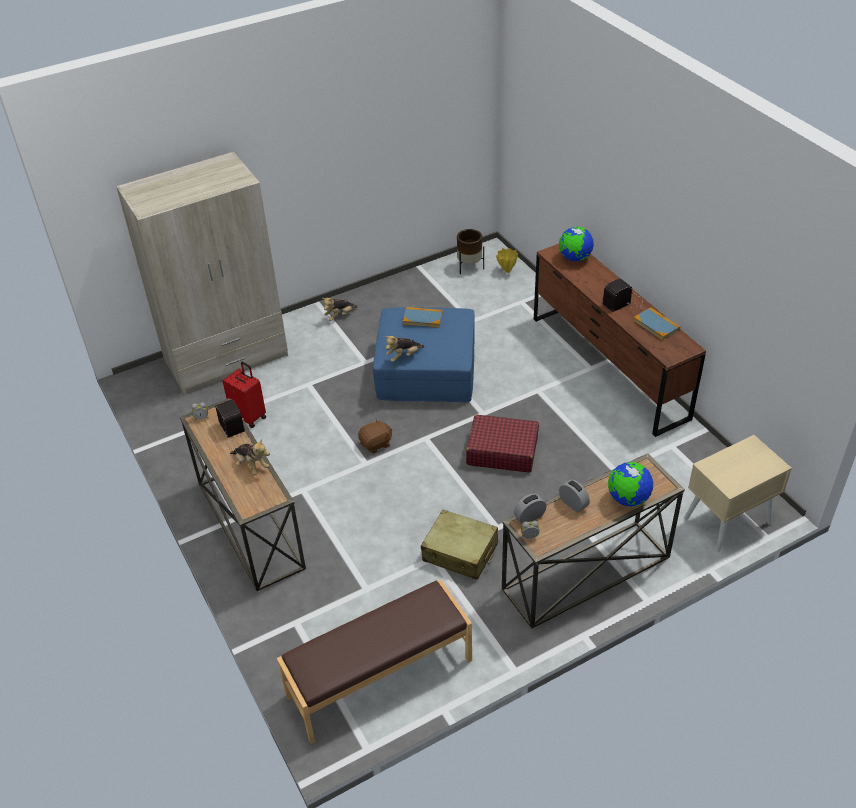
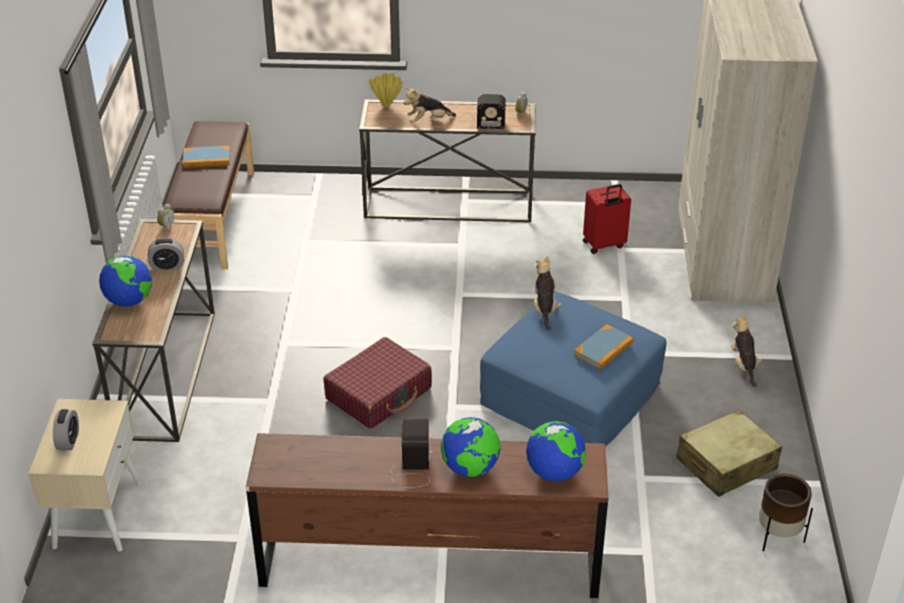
camera: 120 degrees right, 5 degrees down
(376, 444) = (480, 311): brown plush toy -> none
(460, 552) = (281, 307): beige suitcase -> beige suitcase (726, 464)
(507, 271) = (739, 575): yellow vase -> yellow vase (387, 105)
(529, 517) = (186, 235): alarm clock -> alarm clock (68, 441)
(603, 283) = (470, 468): none -> globe
(656, 325) = (337, 468): book -> book (207, 159)

